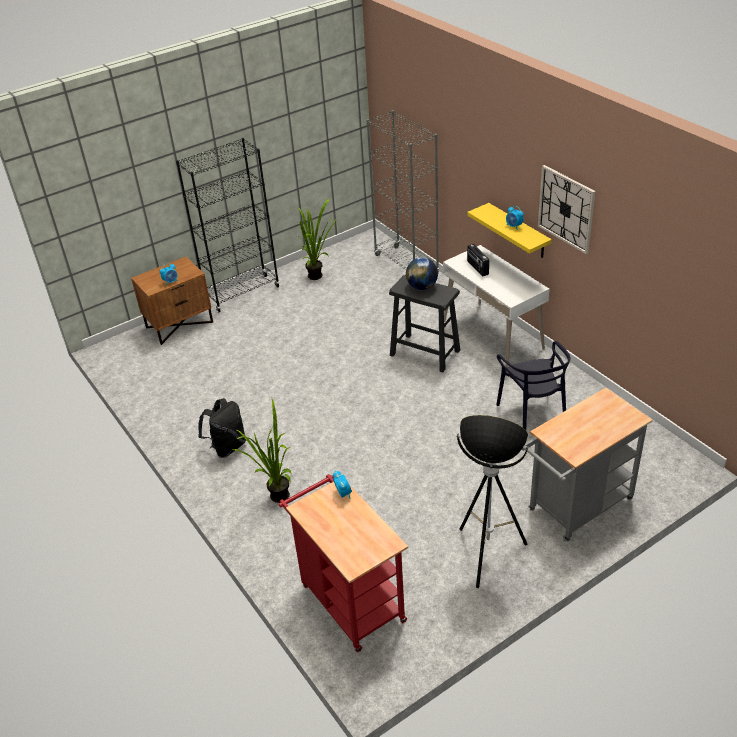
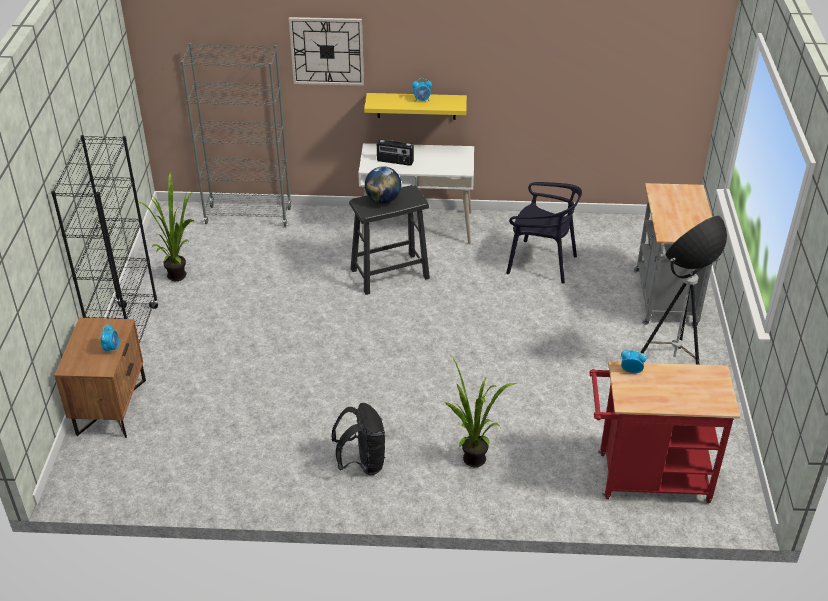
camera: 55 degrees left, 0 degrees up
(566, 209) = (484, 56): wall clock -> wall clock (327, 51)

